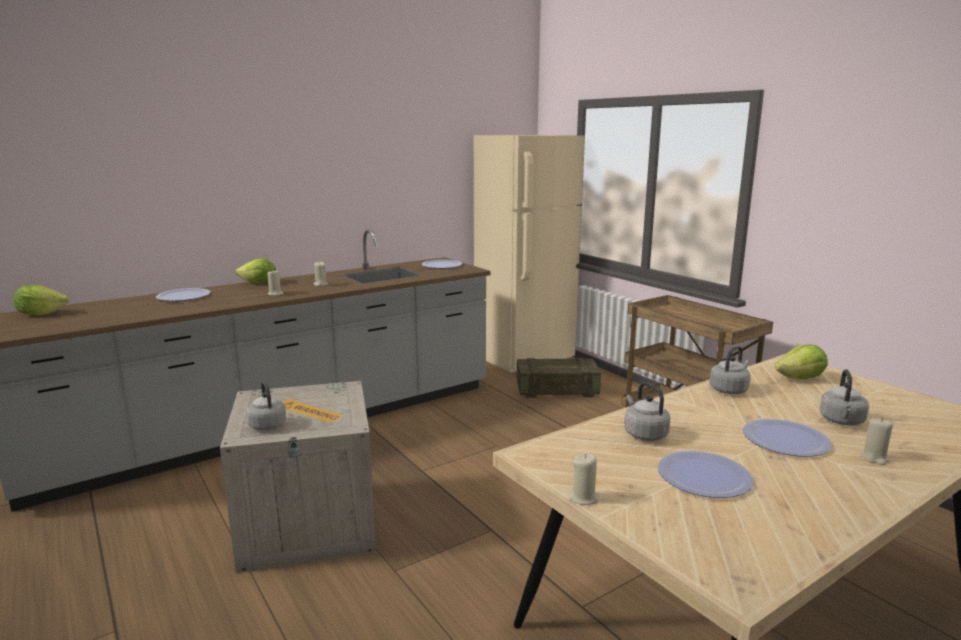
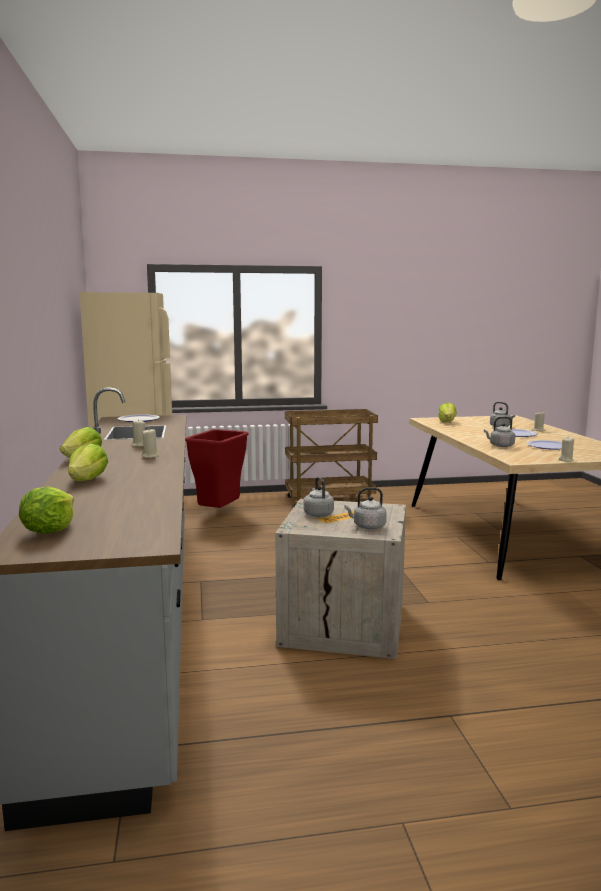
camera: 65 degrees left, 5 degrees down
(184, 296) = (88, 480): plate -> lettuce
(557, 390) = (219, 513): crate -> red trash can
(729, 390) = (453, 430): grey kettle -> grey kettle (318, 514)

